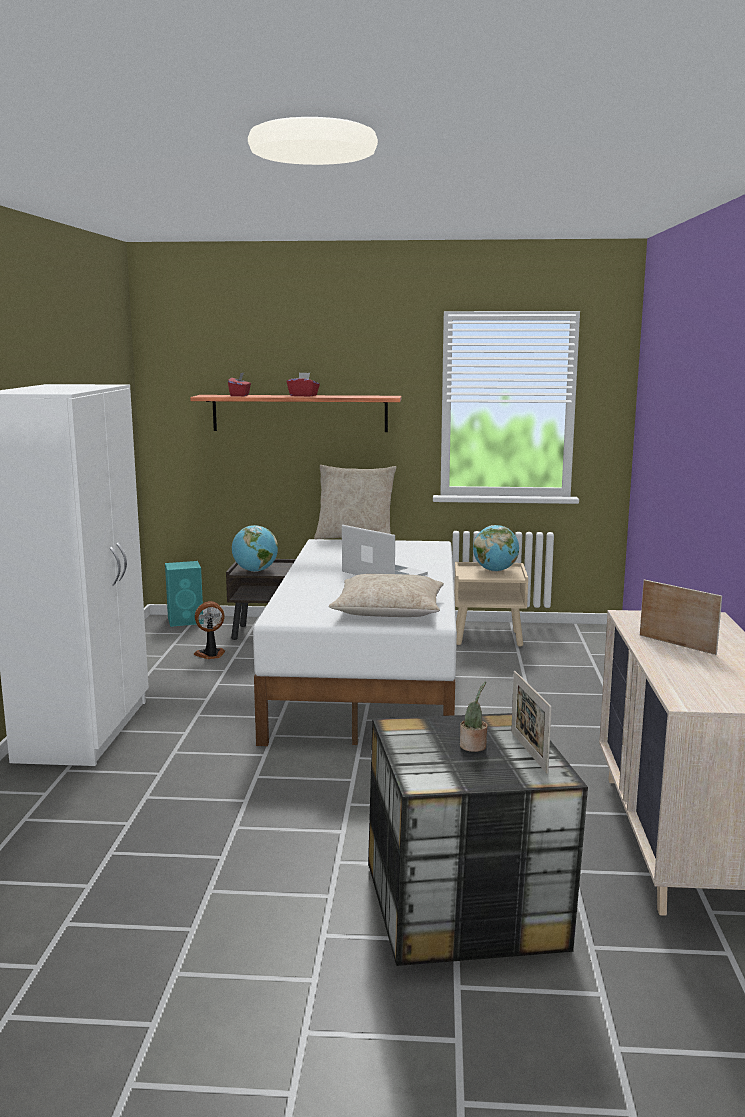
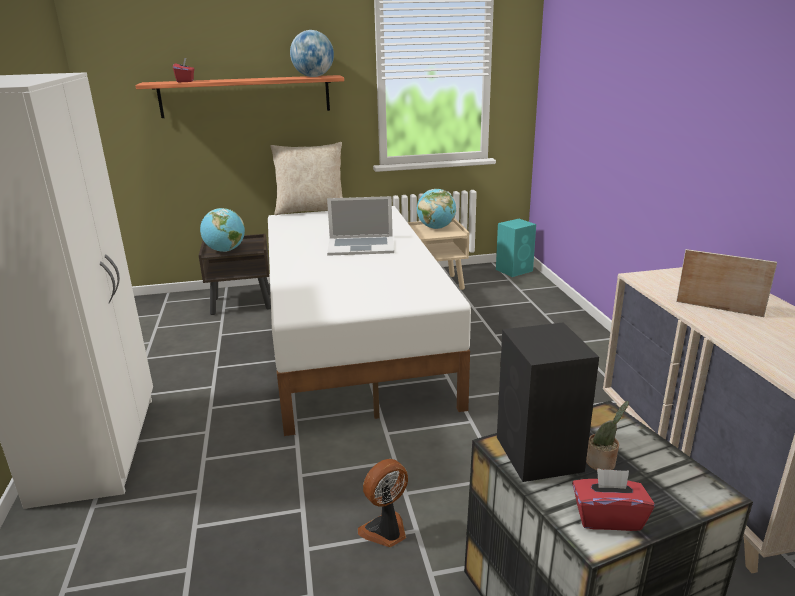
camera: 15 degrees left, 10 degrees up
(186, 620) = (159, 299): turquoise speaker -> turquoise speaker (514, 270)
(210, 655) = (197, 335): fan -> fan (386, 531)
(303, 395) = (249, 79): red tissue box -> red tissue box (607, 517)
(369, 396) = (313, 77): none -> globe
(383, 573) = (361, 246): laptop -> laptop turned 150 degrees clockwise
(388, 610) = (394, 289): beige pillow -> none
(422, 734) = (539, 455): none -> black speaker
(528, 752) = (658, 459): picture frame -> none

